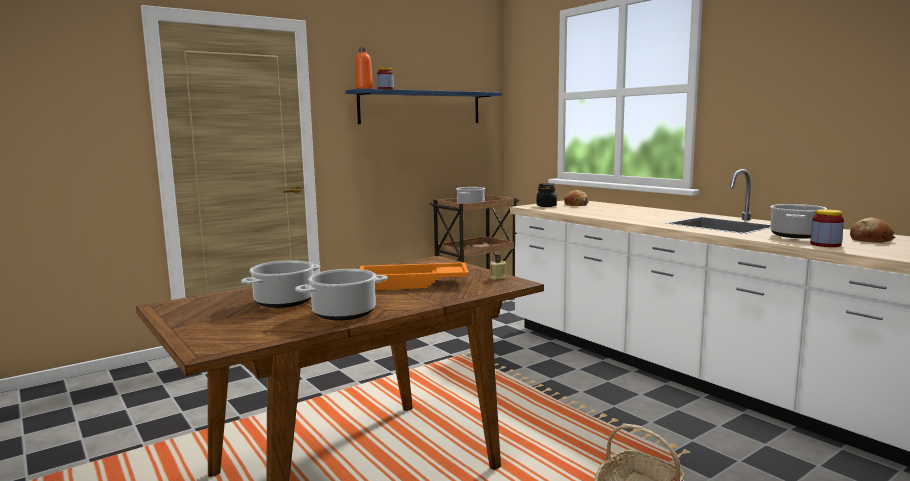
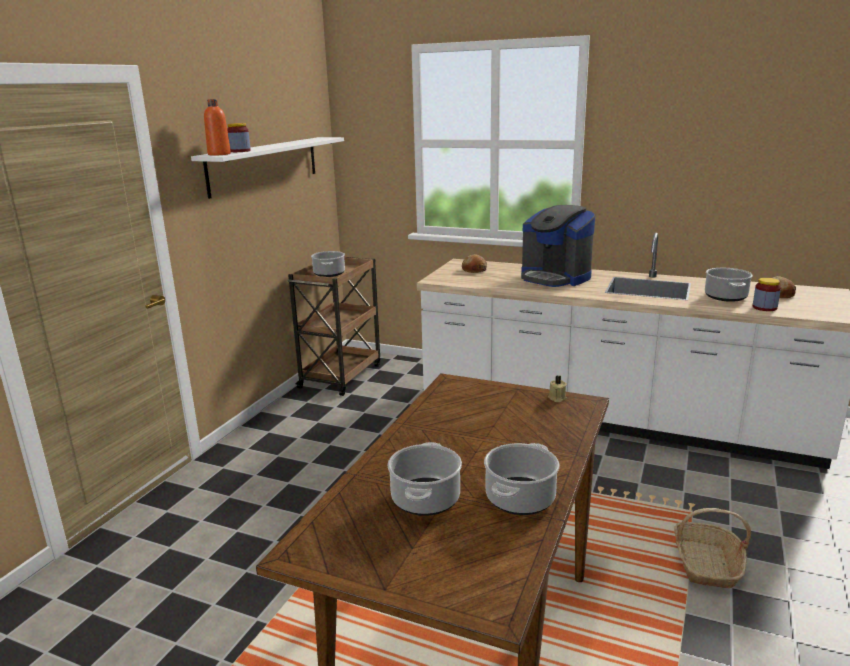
camera: 30 degrees left, 10 degrees up
(412, 283) = (499, 429): orange tray -> none
(421, 107) = (265, 165): blue shelf -> white shelf
(546, 206) = (451, 277): black jar -> none
(639, 213) = (555, 277): none -> coffee machine

